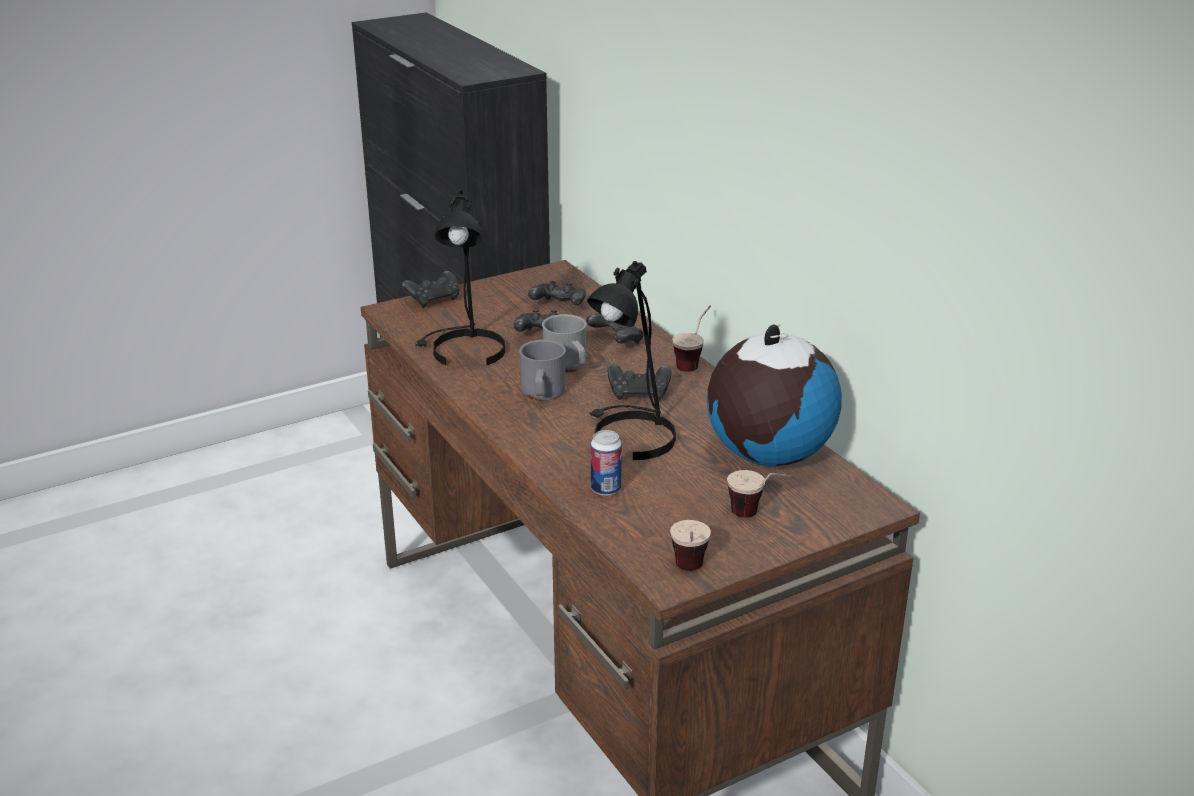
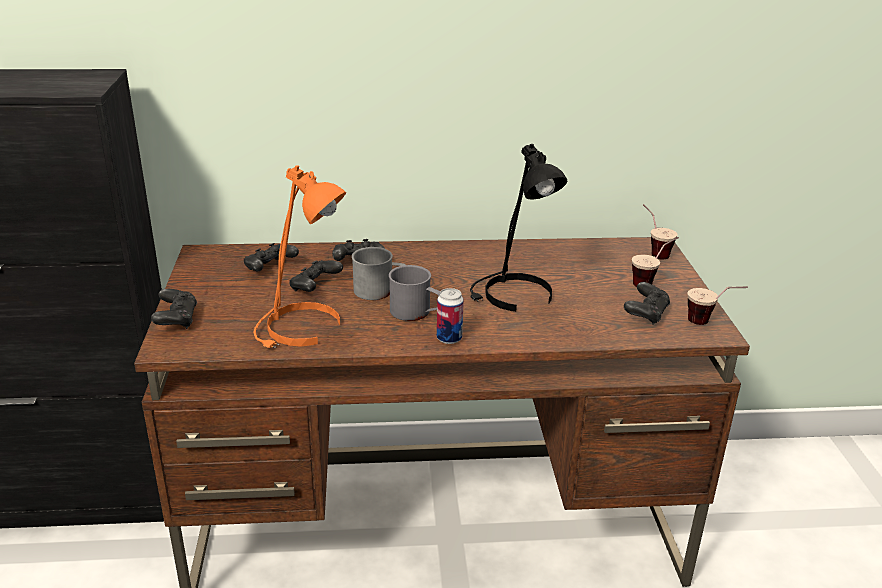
camera: 65 degrees left, 0 degrees up
(463, 351) = (301, 329): black table lamp -> orange table lamp
(605, 489) = (583, 324): can -> can (449, 338)
(639, 394) = (452, 276): black game controller -> black game controller (646, 314)
(693, 362) = (424, 245): cup -> cup (652, 252)
(767, 455) = (576, 258): globe -> none

